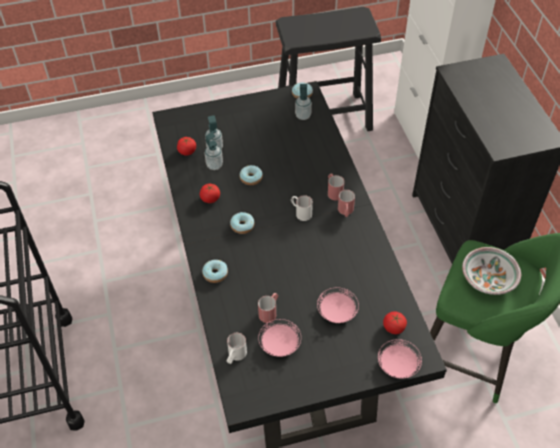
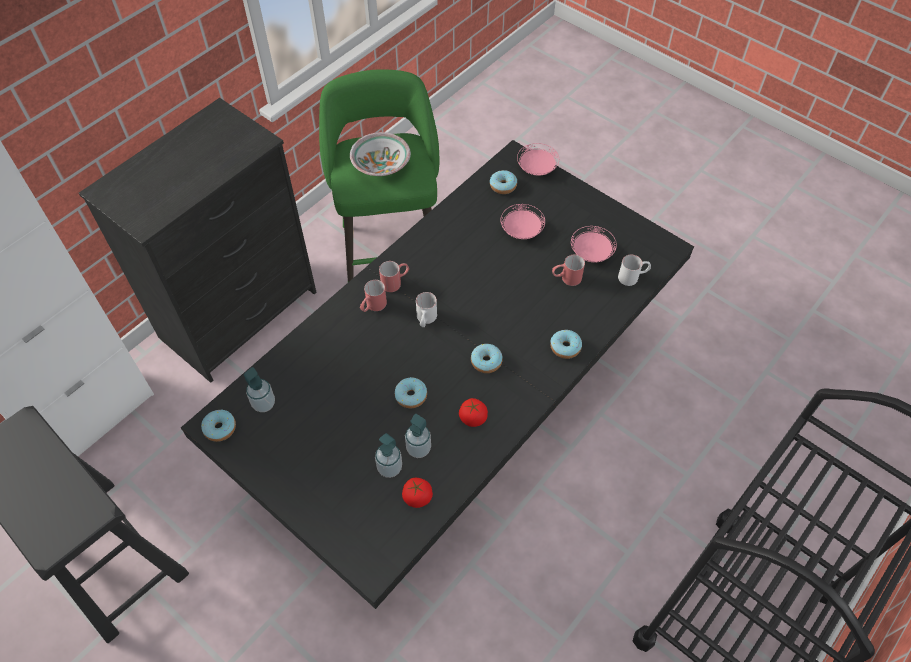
camera: 125 degrees left, 5 degrees up
(393, 327) = (503, 186): tomato -> donut

